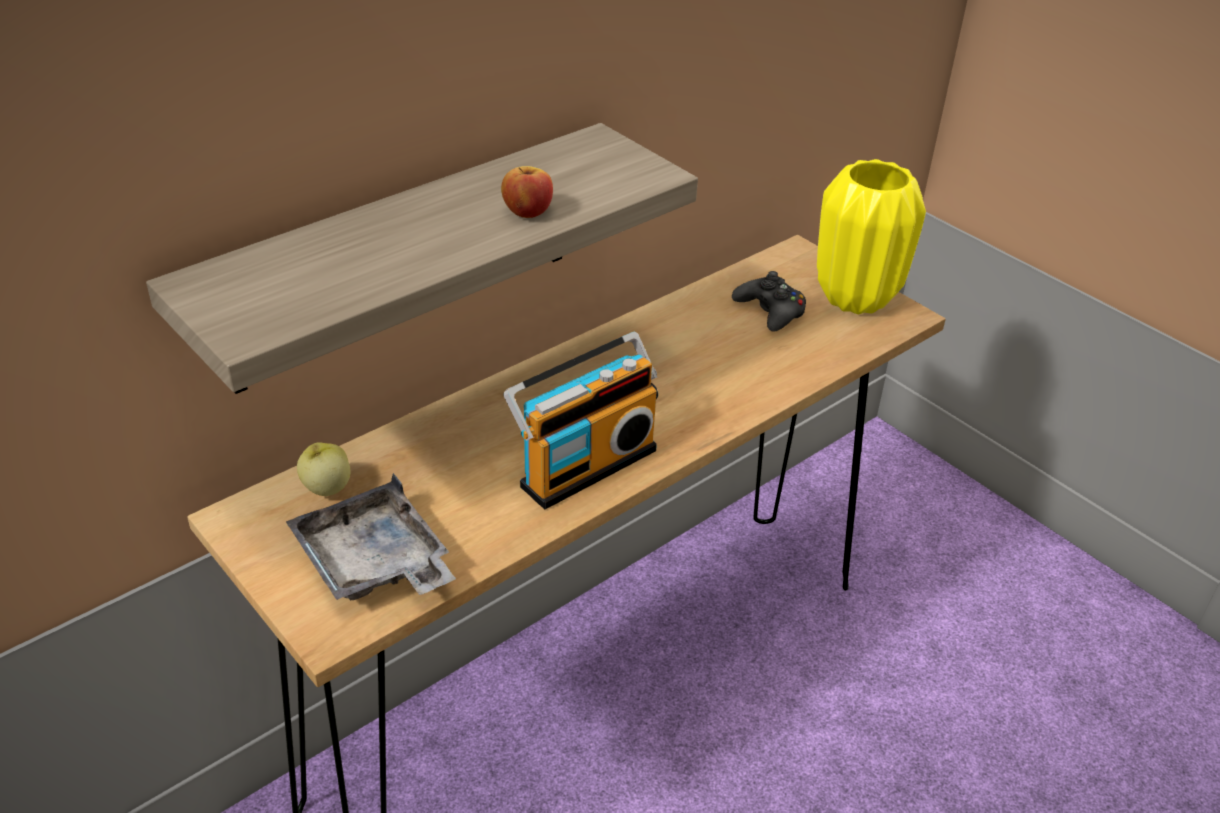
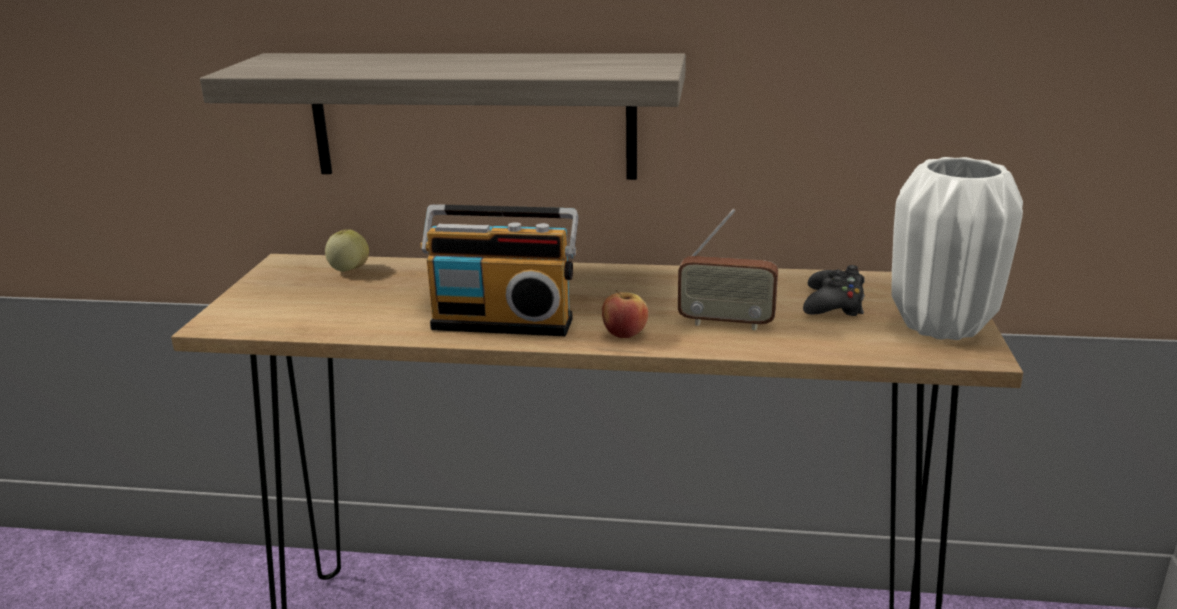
camera: 50 degrees right, 15 degrees down
(374, 563) = (296, 308): grey tray -> none
(527, 212) = (511, 69): apple -> apple (624, 333)
(735, 370) = (726, 323): none -> radio
(854, 298) = (939, 325): yellow vase -> white vase

